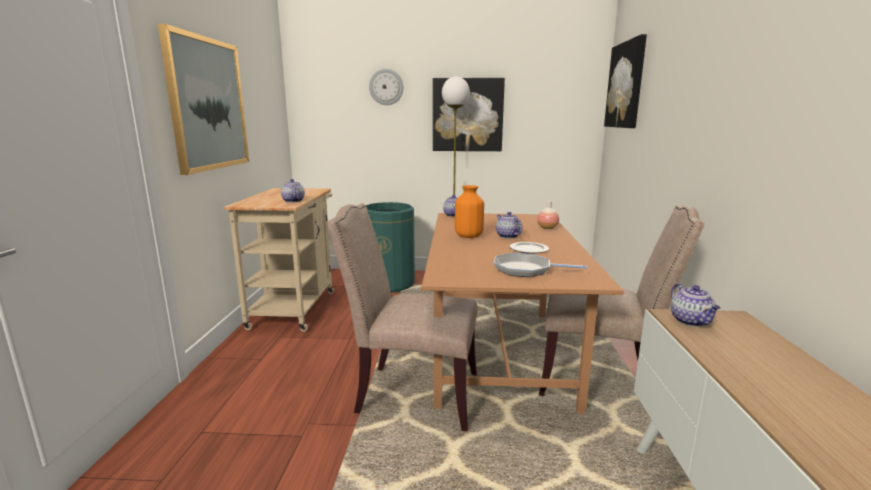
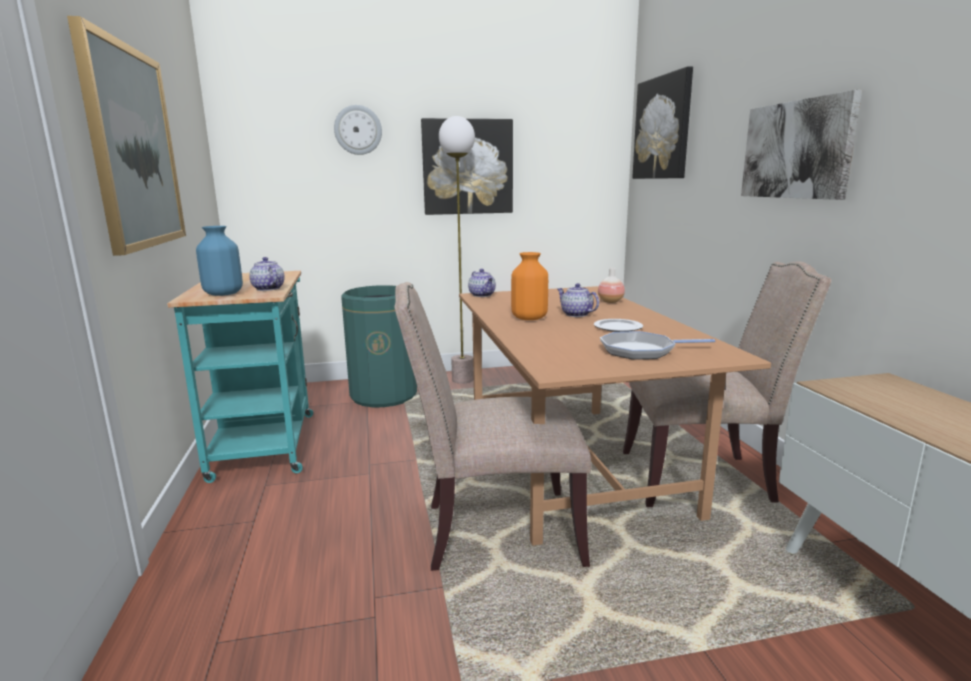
camera: 15 degrees left, 0 degrees up
(262, 203) = (223, 294): none -> blue vase
(295, 306) = (265, 441): beige cart -> turquoise cart
(691, 321) = (852, 390): teapot -> none
(705, 109) = (796, 150): none -> picture

